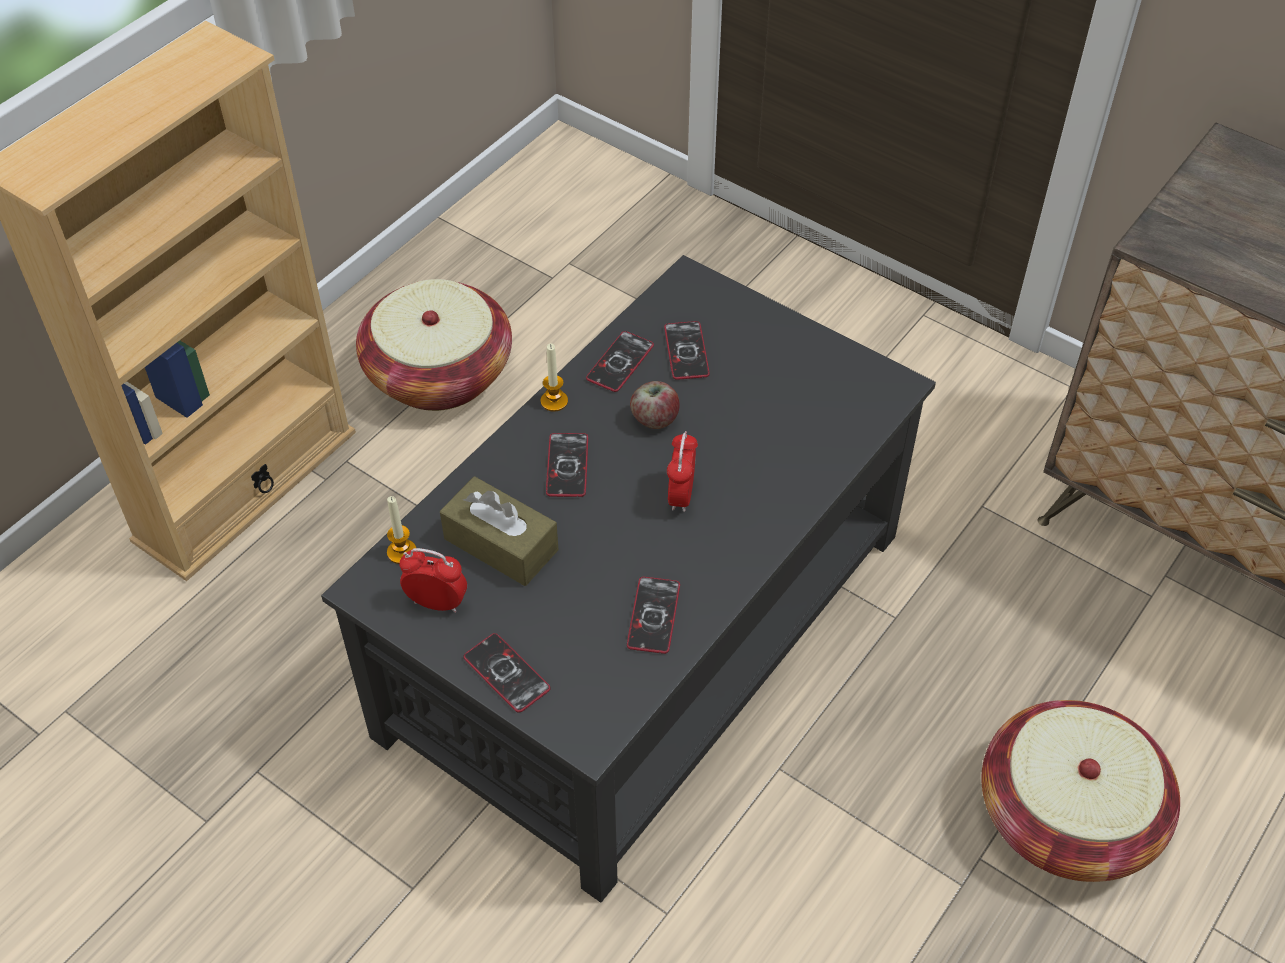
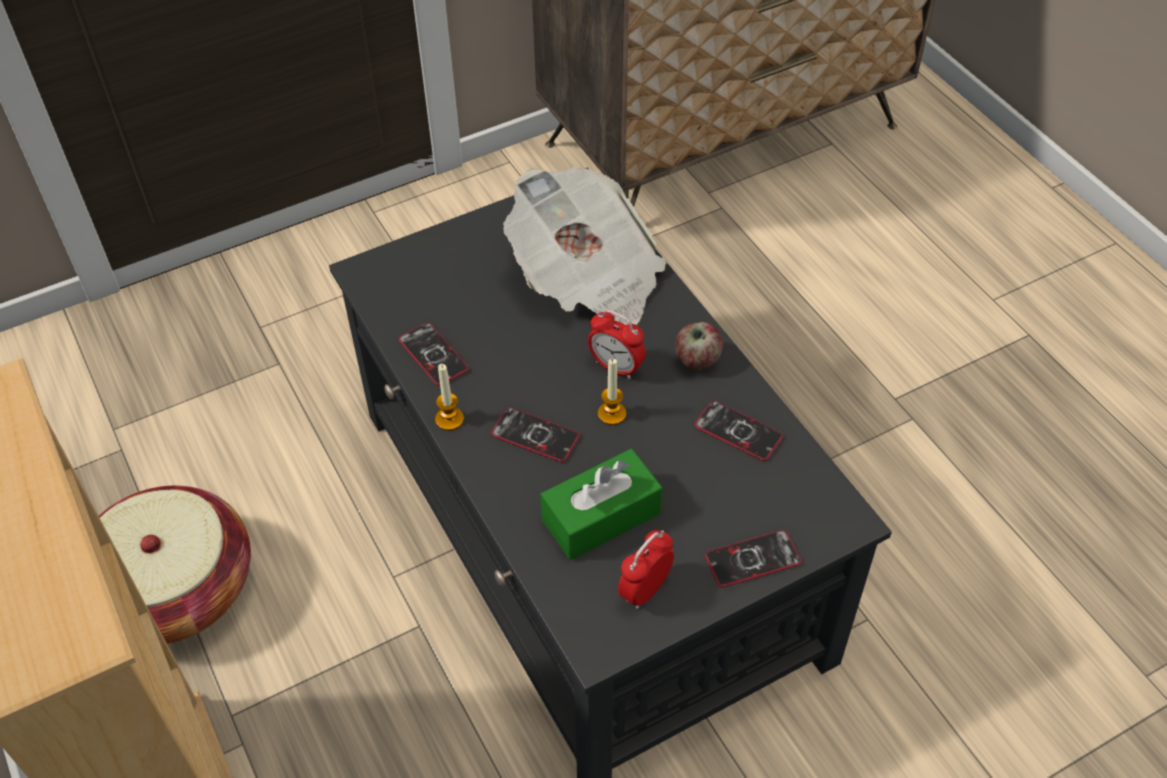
camera: 65 degrees left, 0 degrees up
(402, 552) = (568, 601): candle -> candle (612, 414)
(501, 544) = (601, 516): brown tissue box -> green tissue box
(655, 419) = (517, 354): apple -> apple (697, 360)
(686, 351) = (451, 304): phone -> none
(780, 435) = (587, 279): none -> newspaper
(1066, 815) = (880, 335): basket -> none

